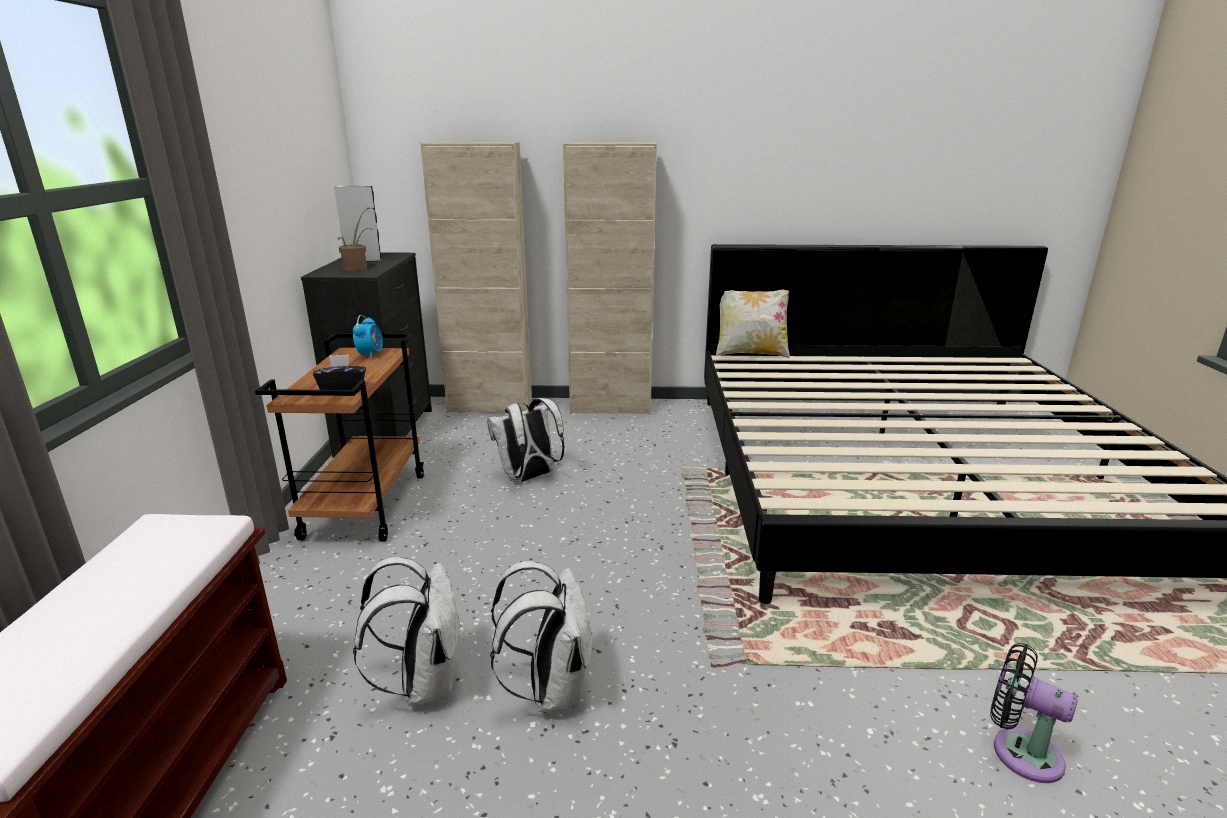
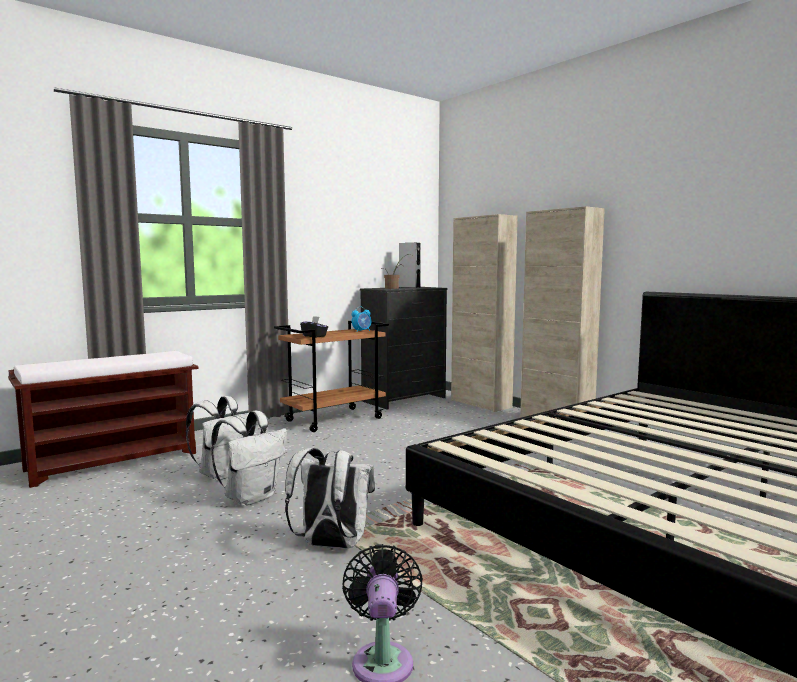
camera: 50 degrees right, 15 degrees down
(529, 477) = (427, 434): white backpack -> white backpack (330, 545)
(751, 353) = (673, 396): pillow -> none

